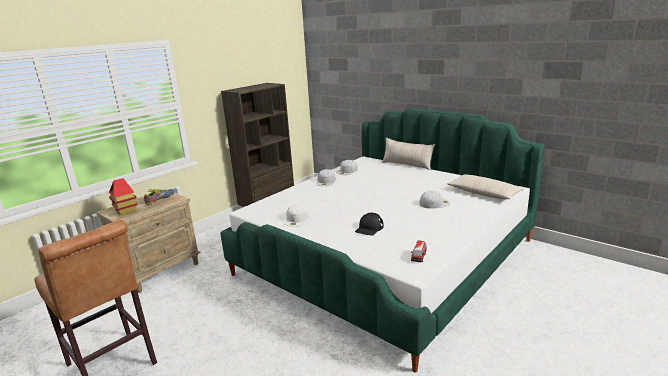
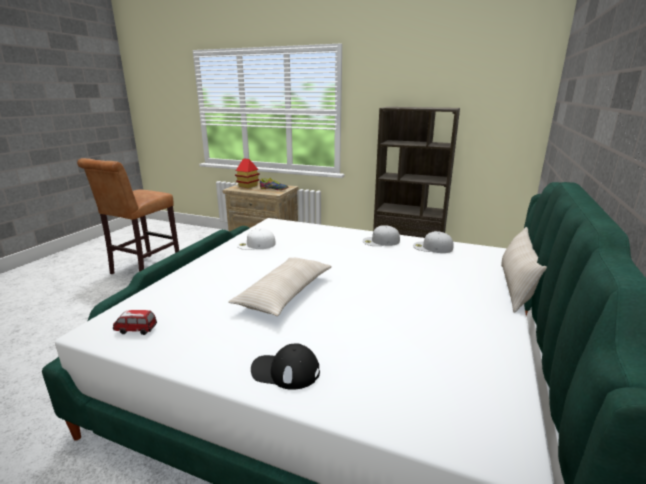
camera: 70 degrees right, 0 degrees up
(369, 228) = (233, 286): black cap -> black cap (285, 371)
(435, 203) = (341, 330): white cap -> none
(483, 193) = (432, 392): beige pillow -> beige pillow (285, 294)

